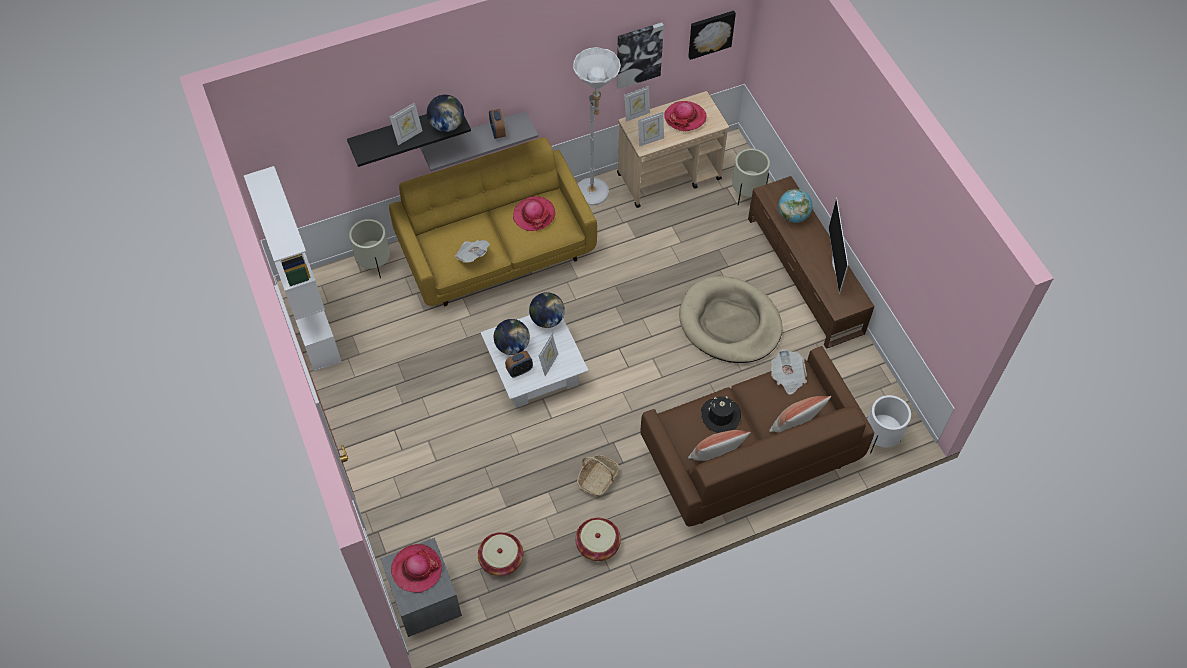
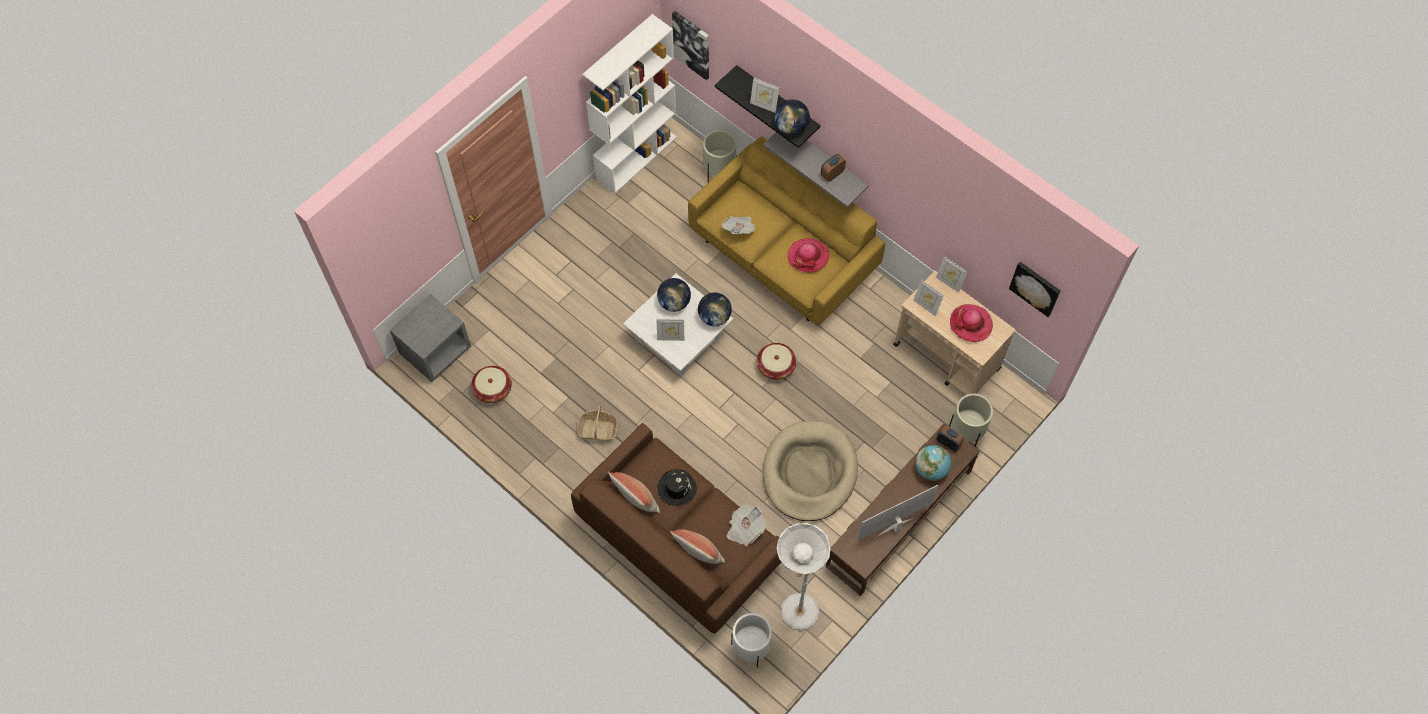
camera: 65 degrees right, 5 degrees up
(416, 569) = (431, 322): hat -> none
(519, 370) = (653, 318): alarm clock -> alarm clock (948, 443)
(595, 197) = (885, 306): white floor lamp -> white floor lamp (794, 618)
(598, 544) = (538, 455): basket -> basket (775, 366)
(638, 54) = (969, 239): picture -> picture (692, 44)

